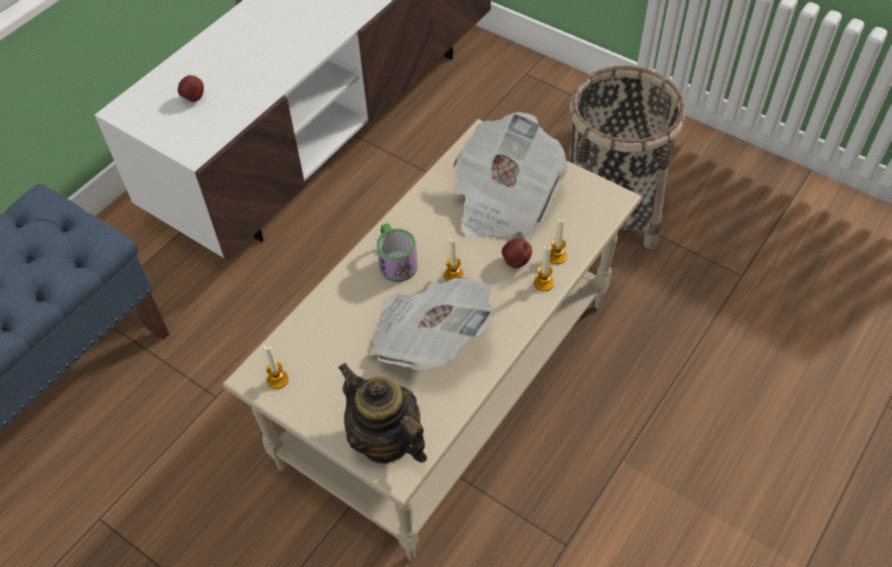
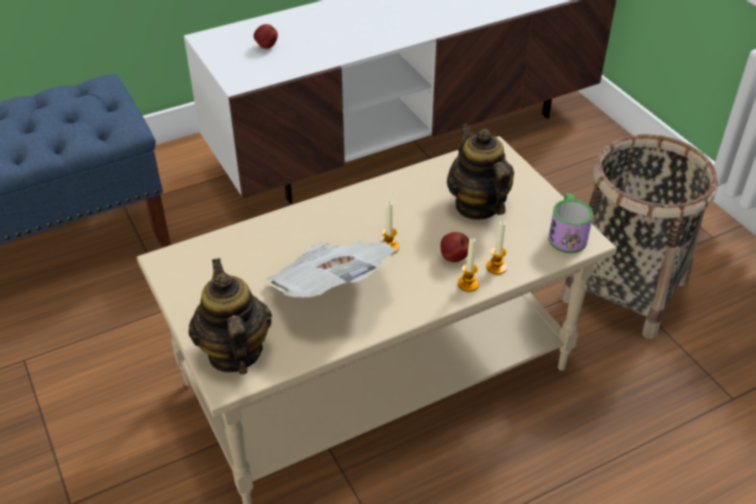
camera: 25 degrees right, 10 degrees down
(277, 380) = (181, 270): candle -> none
(395, 261) = (345, 218): mug -> mug (567, 234)
(503, 200) = (477, 205): newspaper -> teapot

